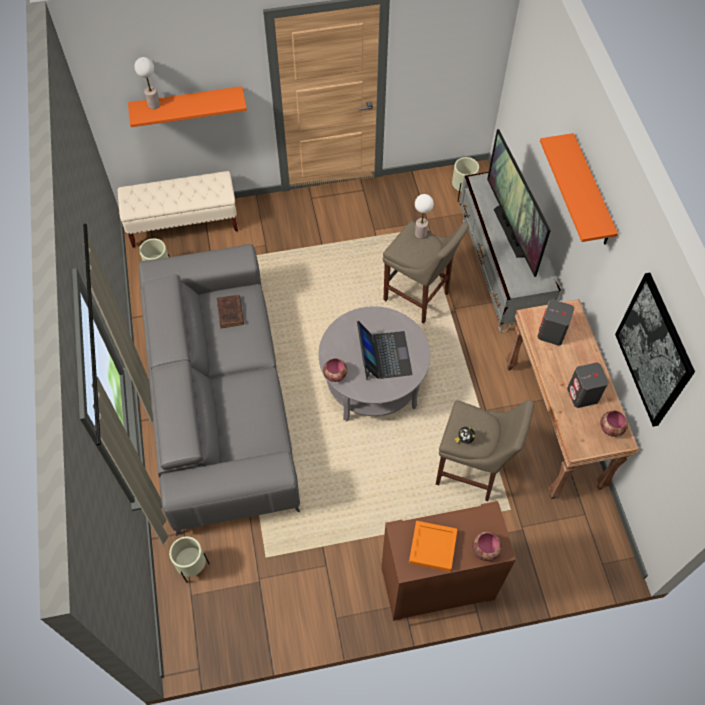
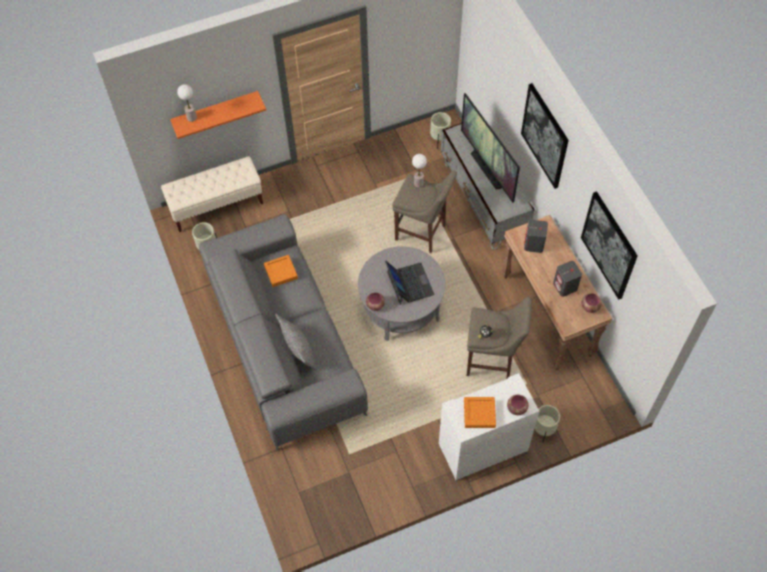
camera: 10 degrees left, 0 degrees up
(193, 567) = (295, 471): beige planter -> beige planter (543, 430)
(227, 413) = (298, 349): none -> grey pillow
(230, 313) = (281, 272): brown book -> orange tray
(437, 584) = (482, 448): brown cabinet -> white cabinet
(591, 192) = (545, 136): orange shelf -> picture

